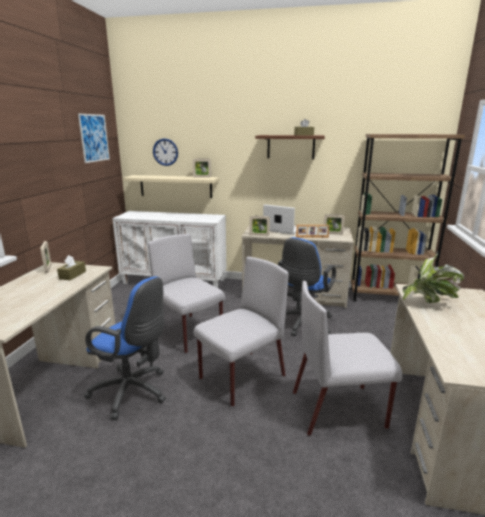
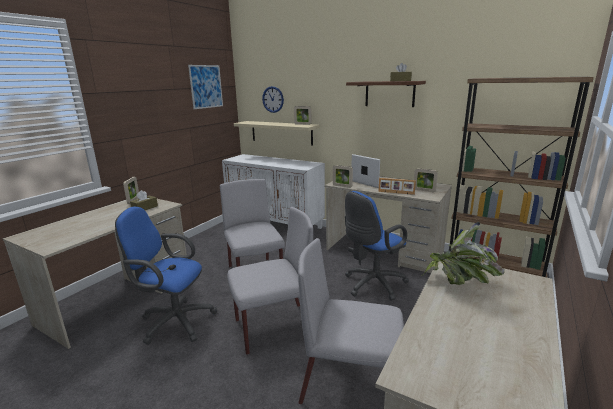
camera: 20 degrees right, 0 degrees up
(133, 393) = (173, 321): blue office chair -> blue office chair turned 150 degrees clockwise

